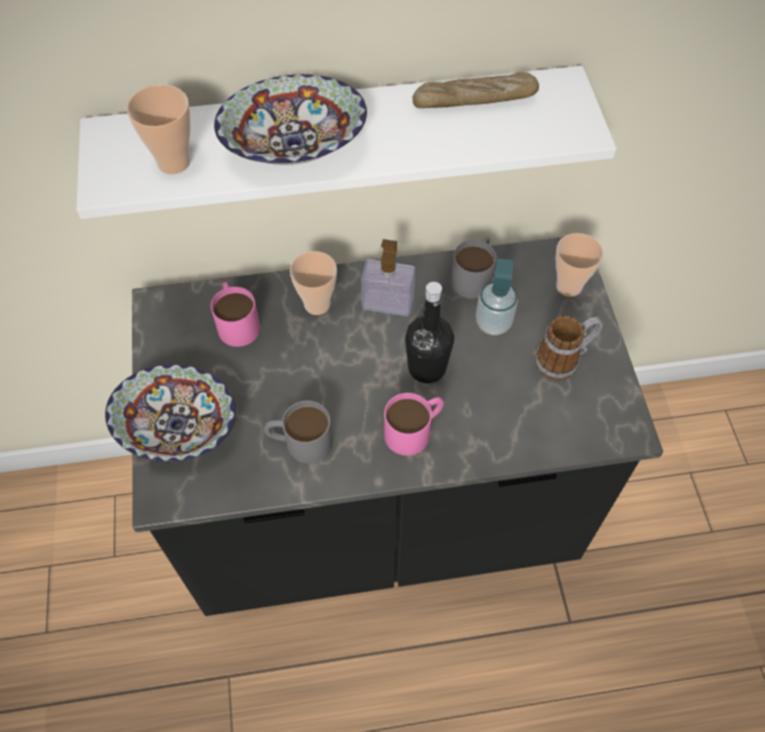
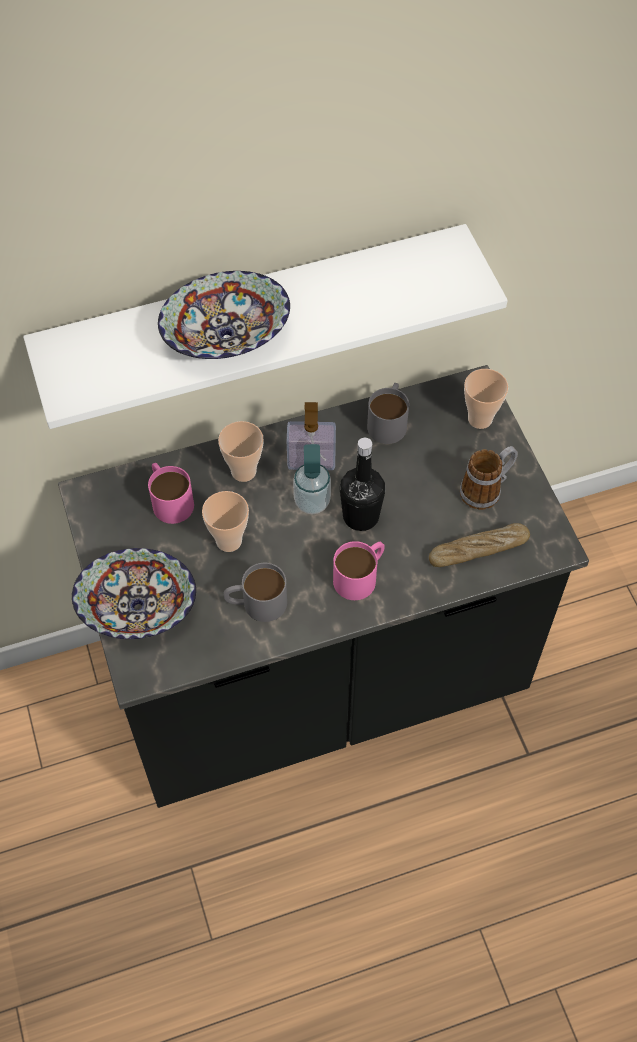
camera: 10 degrees left, 0 degrees up
(174, 162) = (122, 366): cup -> cup (229, 541)
(474, 101) = (376, 271): bread -> bread (478, 550)
(493, 323) = (415, 464): soap dispenser -> soap dispenser (312, 502)

